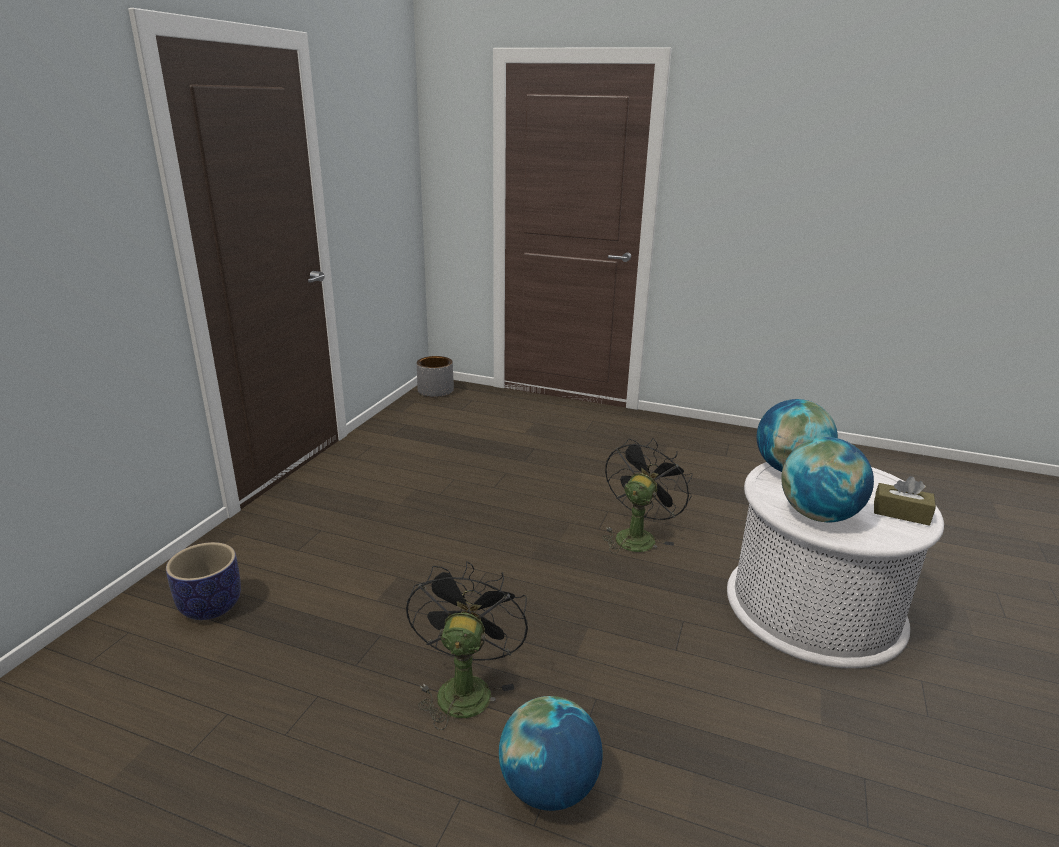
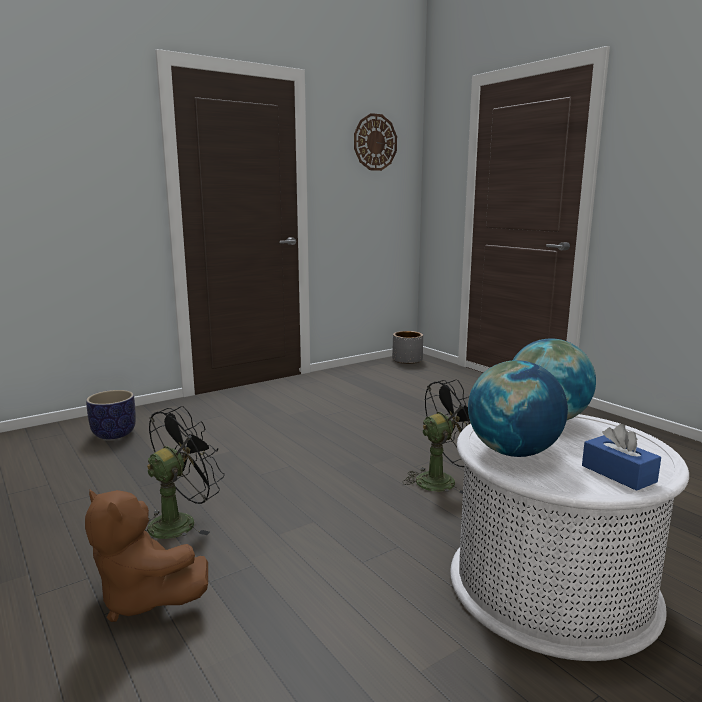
camera: 35 degrees right, 10 degrees down
(380, 128) = (375, 142): none -> wall clock
(548, 787) = (144, 598): globe -> brown plush toy
(901, 513) = (618, 474): brown tissue box -> blue tissue box

